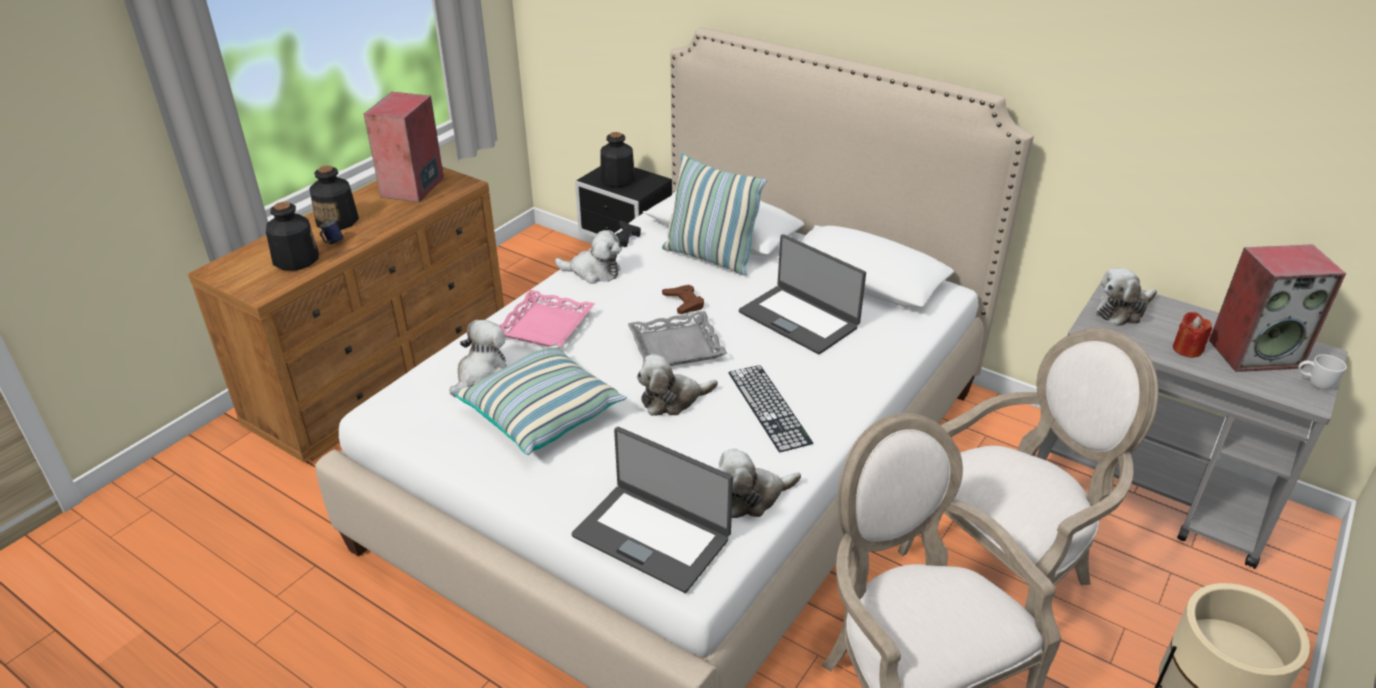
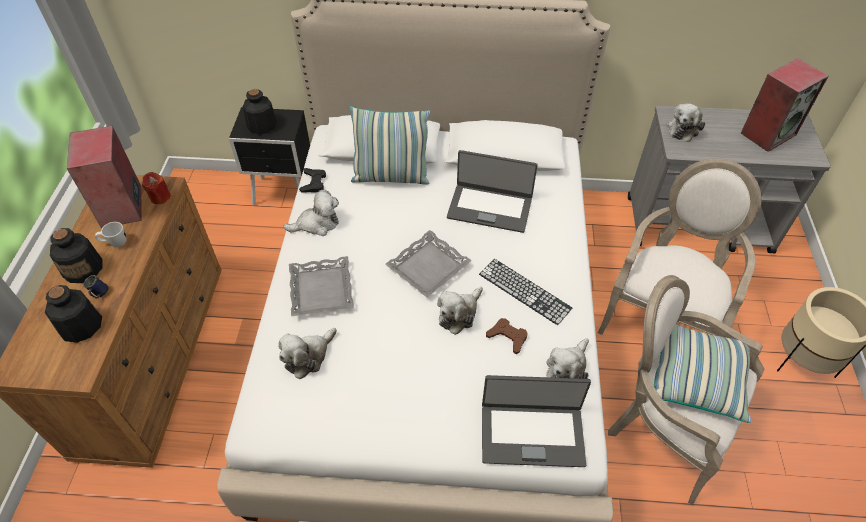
camera: 30 degrees left, 15 degrees up
(481, 374) = (308, 356): plush toy -> plush toy turned 135 degrees counterclockwise
(543, 414) = (381, 370): pillow -> pillow (696, 378)
(544, 325) = (321, 290): pink tray -> grey tray
(684, 303) = (404, 225): brown game controller -> brown game controller (507, 337)
(1187, 349) = (734, 145): red candle -> red candle (160, 197)
(1313, 384) = (808, 144): white mug -> white mug (115, 243)

